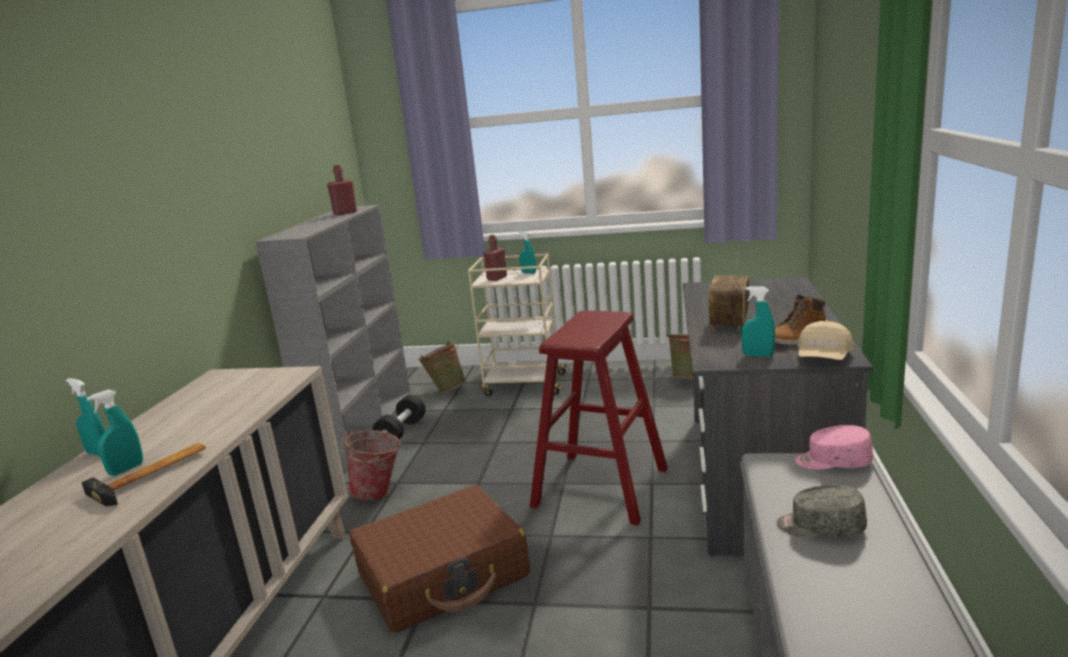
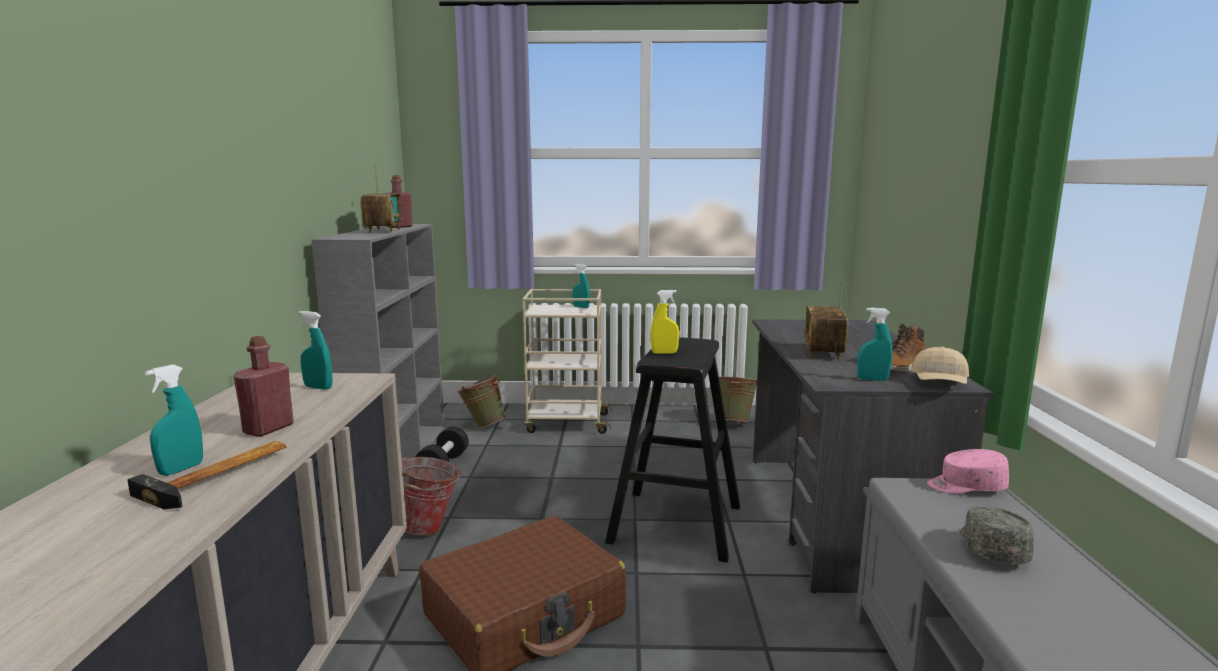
camera: 10 degrees left, 5 degrees down
(99, 453) = (136, 452): turquoise spray bottle -> turquoise spray bottle (318, 387)
(326, 221) = (383, 230): none -> radio
(497, 278) = (549, 310): red bottle -> red bottle (268, 429)
(571, 331) = (664, 353): none -> yellow spray bottle
(600, 487) = (676, 523): red stool -> black stool
(820, 527) = (991, 548): grey cap -> grey cap turned 90 degrees clockwise

